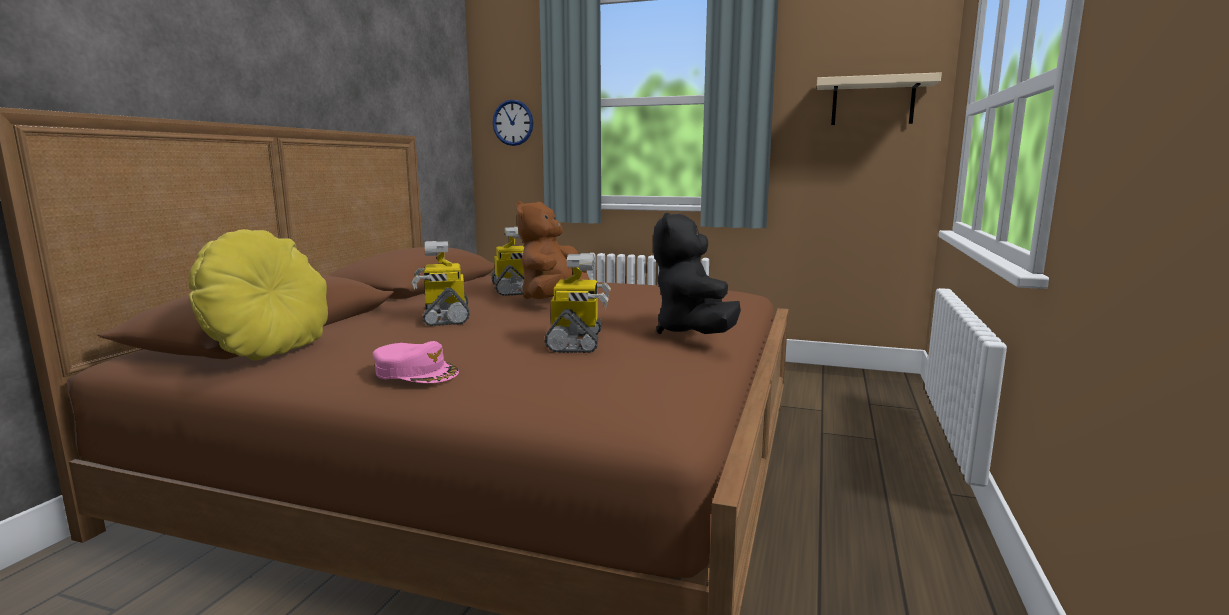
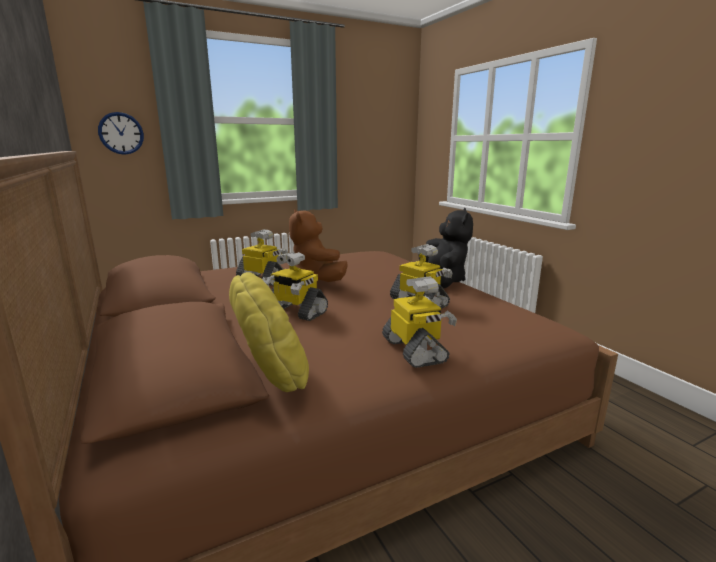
camera: 45 degrees left, 5 degrees up
(416, 372) = (415, 350): pink cap -> toy robot
(694, 333) = (442, 281): black plush toy -> black plush toy turned 135 degrees counterclockwise
(872, 102) = (383, 128): beige shelf -> none

